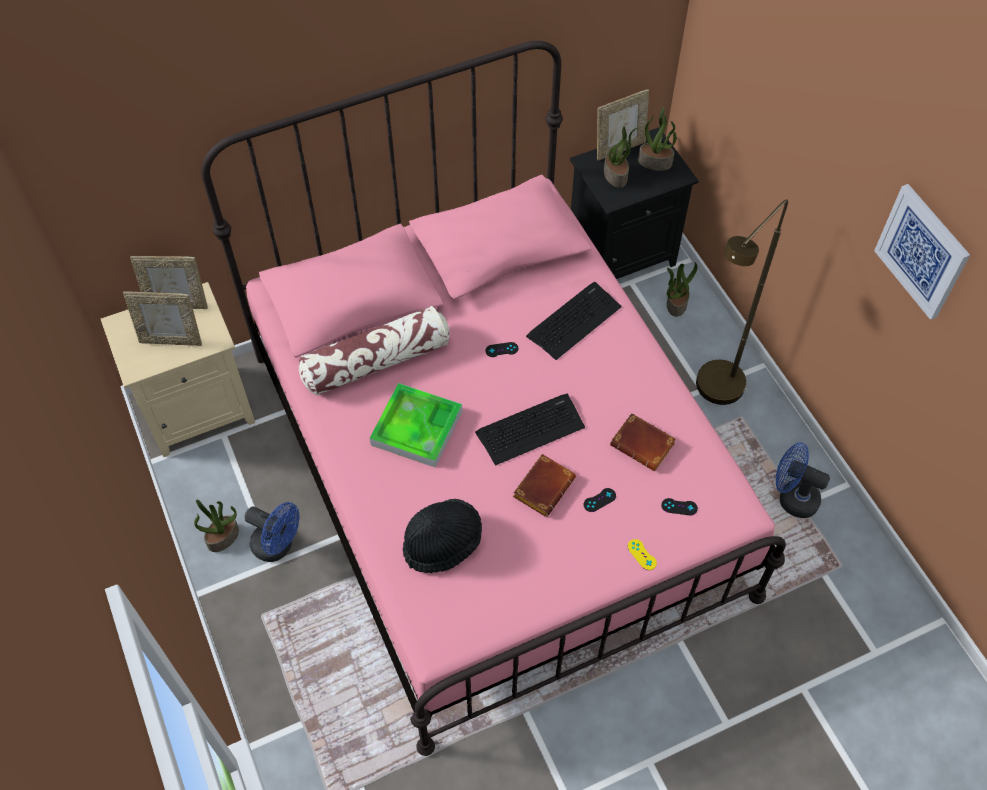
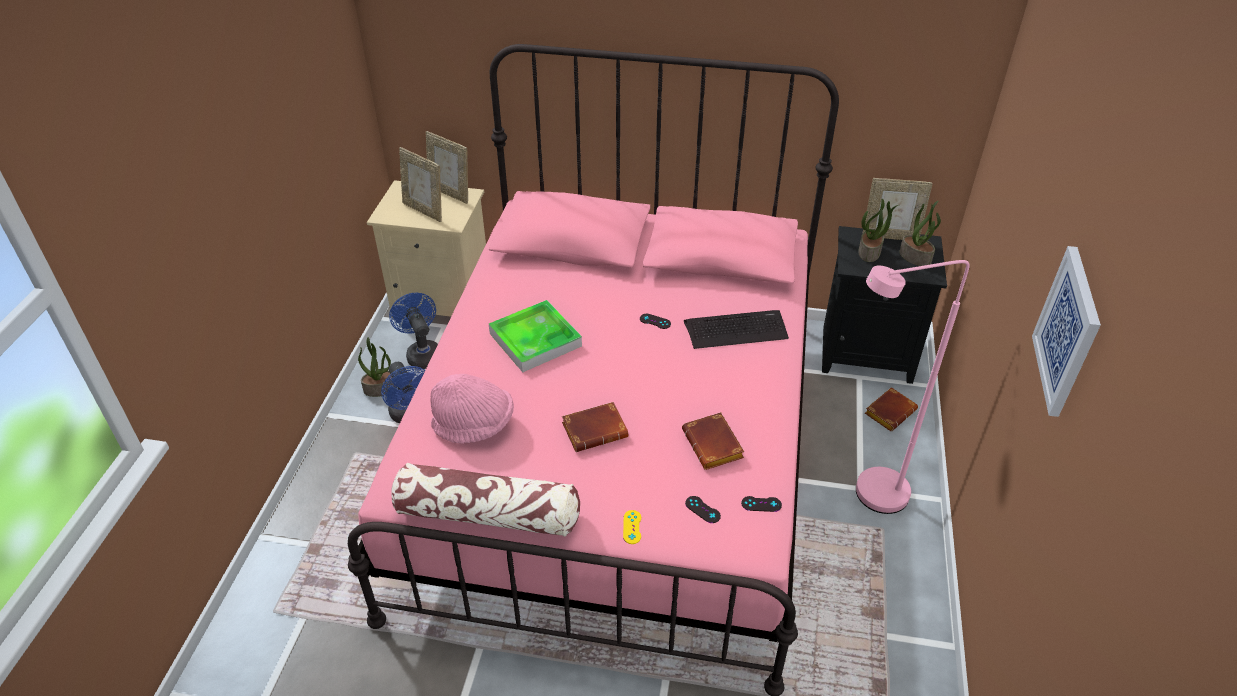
camera: 35 degrees right, 15 degrees down
(377, 361) = (549, 284): pillow -> pillow (488, 514)
(442, 543) = (474, 425): black hat -> pink hat
(530, 429) = (625, 385): keyboard -> none
(599, 500) = (634, 465): black game controller -> black game controller (761, 504)
(676, 303) = (889, 411): potted plant -> brown book
(713, 394) = (869, 497): brown floor lamp -> pink floor lamp
(792, 497) = (881, 624): blue fan -> blue fan (422, 353)

